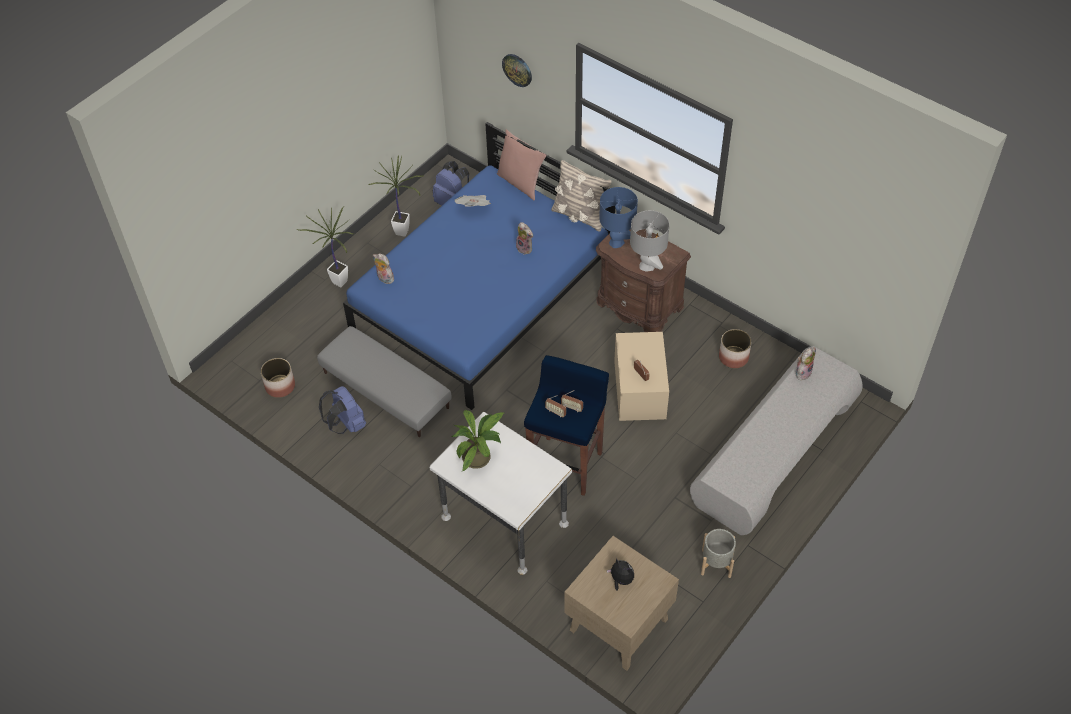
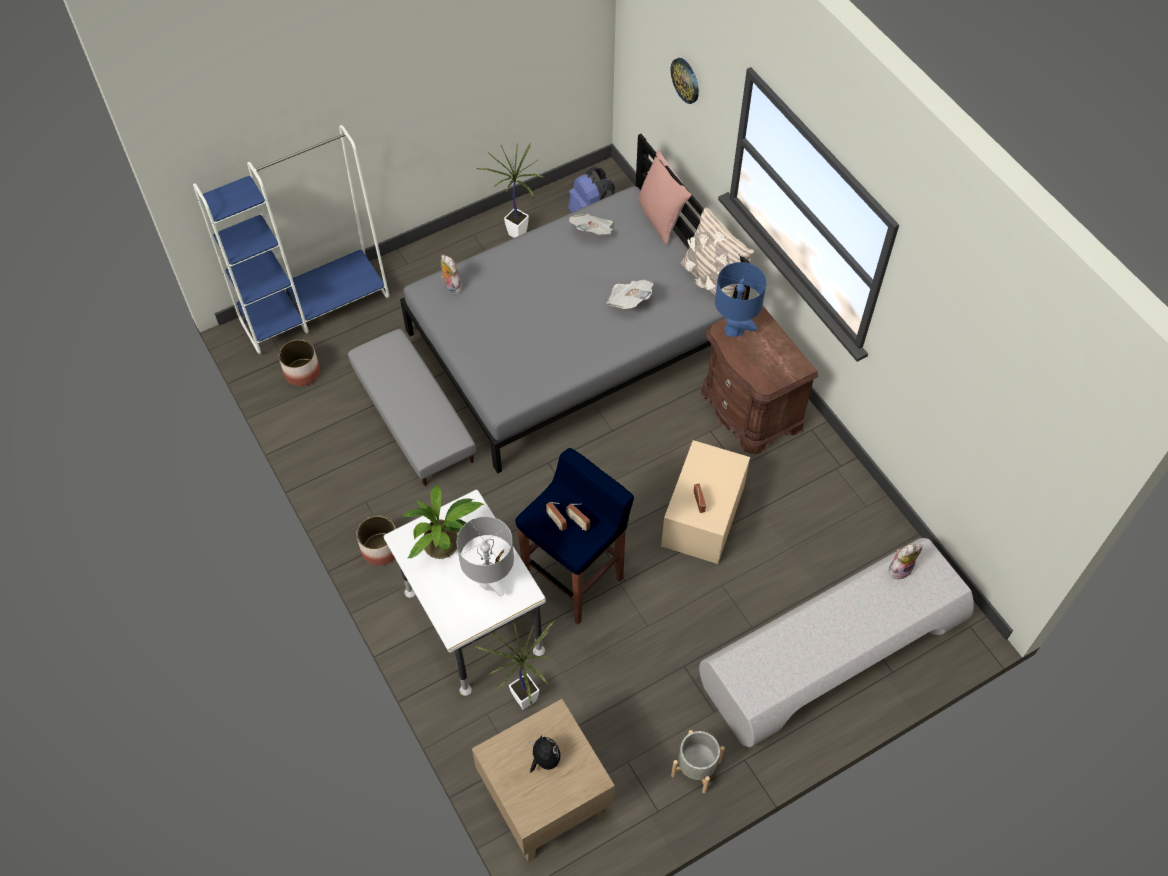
camera: 20 degrees right, 5 degrees up
(267, 336) = (315, 310): none -> blue clothes rack
(341, 284) = (422, 275): potted plant -> potted plant (525, 704)
(346, 424) = (352, 442): blue backpack -> none
(483, 298) = (571, 343): blue bed -> grey bed
(525, 248) = (629, 301): plush toy -> newspaper
(647, 266) = (757, 371): grey table lamp -> grey table lamp (490, 582)
(734, 357) = (835, 514): planter -> planter (381, 549)

